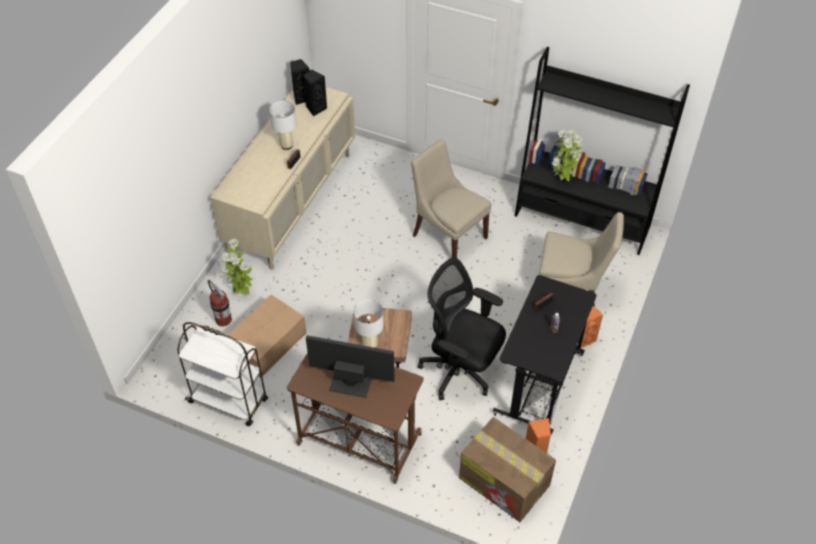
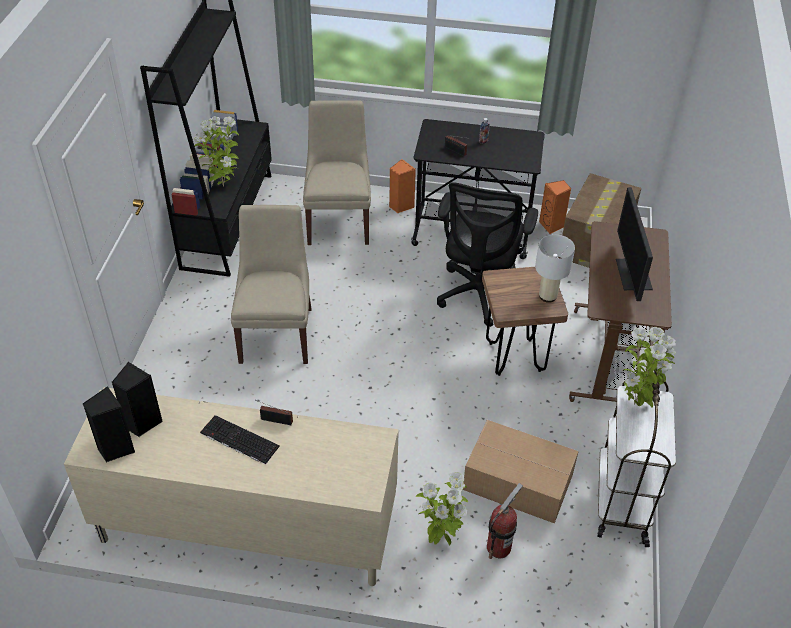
camera: 105 degrees left, 5 degrees down
(235, 352) = (636, 404): none -> potted plant
(286, 145) = (238, 440): white table lamp -> keyboard
(448, 235) = (276, 332): beige chair -> beige chair turned 150 degrees clockwise

